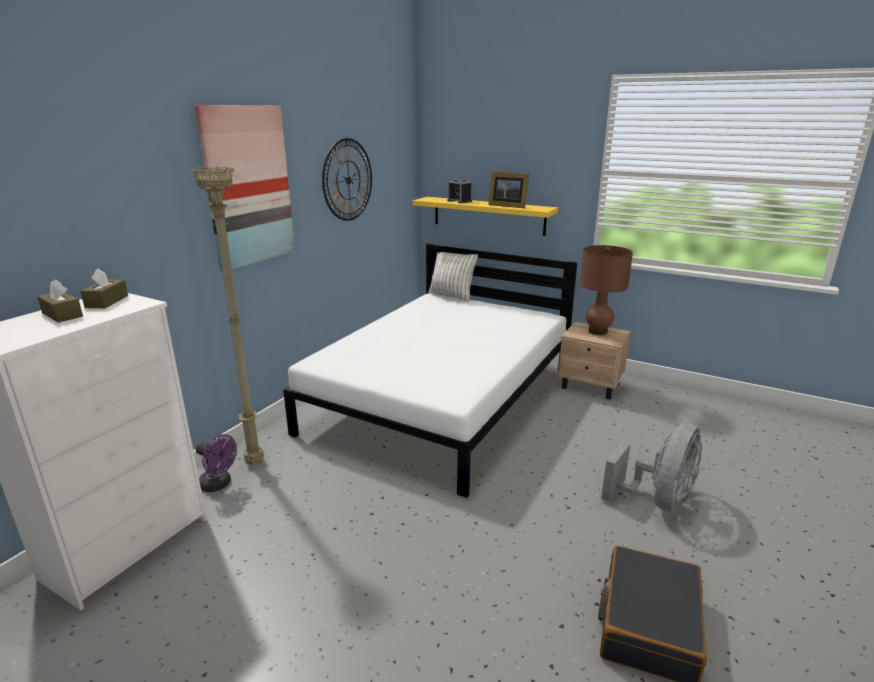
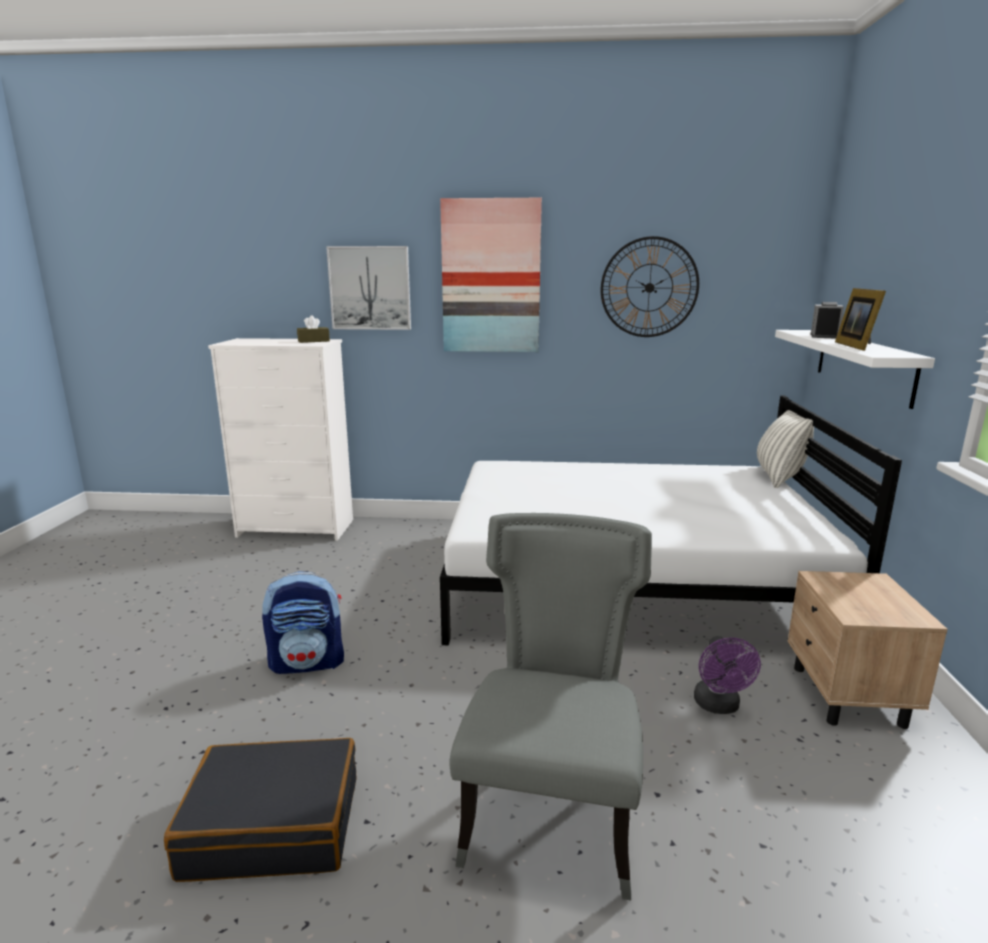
camera: 65 degrees right, 5 degrees down
(62, 315) = (282, 341): brown tissue box -> none
(132, 218) = (370, 288): none -> picture
(219, 484) = (381, 530): purple fan -> purple fan (719, 706)
(256, 462) = (420, 533): beige floor lamp -> none
(448, 578) = (308, 662): none -> backpack
(488, 215) = (863, 364): yellow shelf -> white shelf
(598, 331) = (876, 597): brown table lamp -> none
(657, 500) = (552, 816): grey fan -> grey chair

